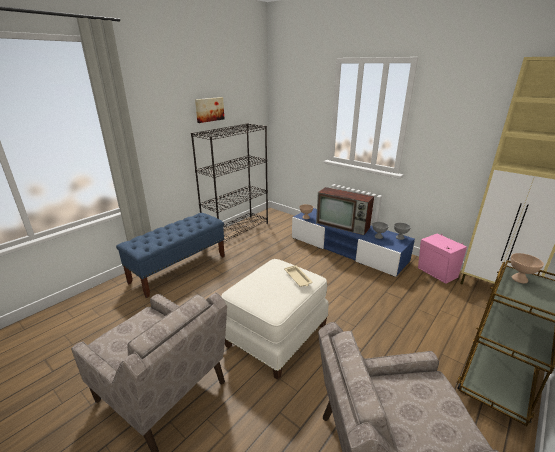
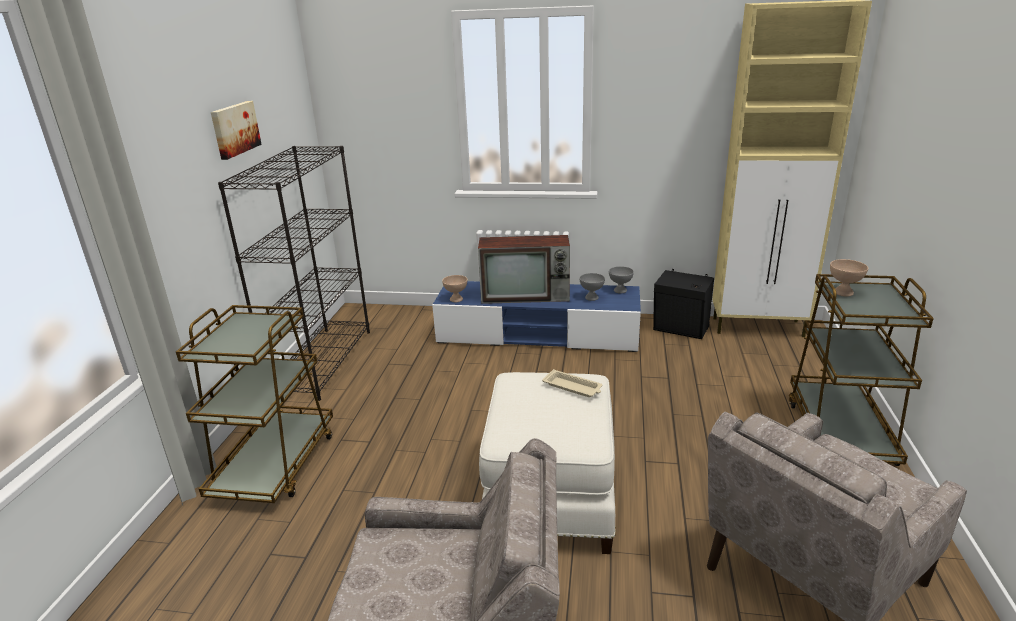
camera: 30 degrees left, 0 degrees up
(179, 269) = (275, 465): blue bench -> brown cart
(436, 273) = (681, 329): pink speaker -> black speaker

